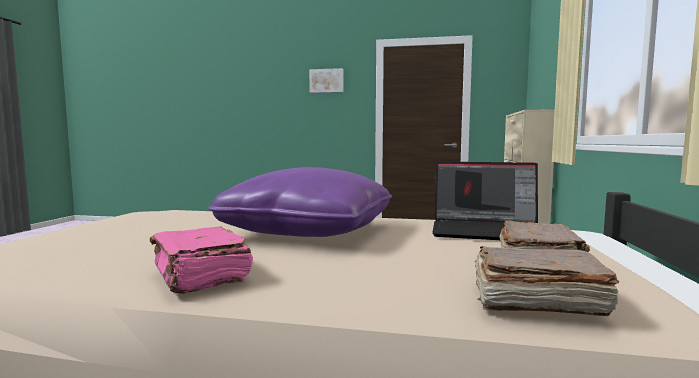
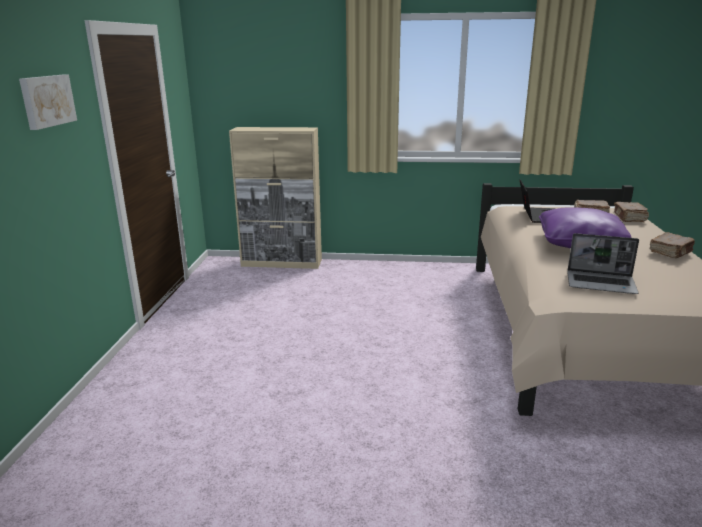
camera: 95 degrees left, 15 degrees up
(158, 221) = (601, 283): none -> laptop
(200, 275) = (670, 252): pink book -> brown book

